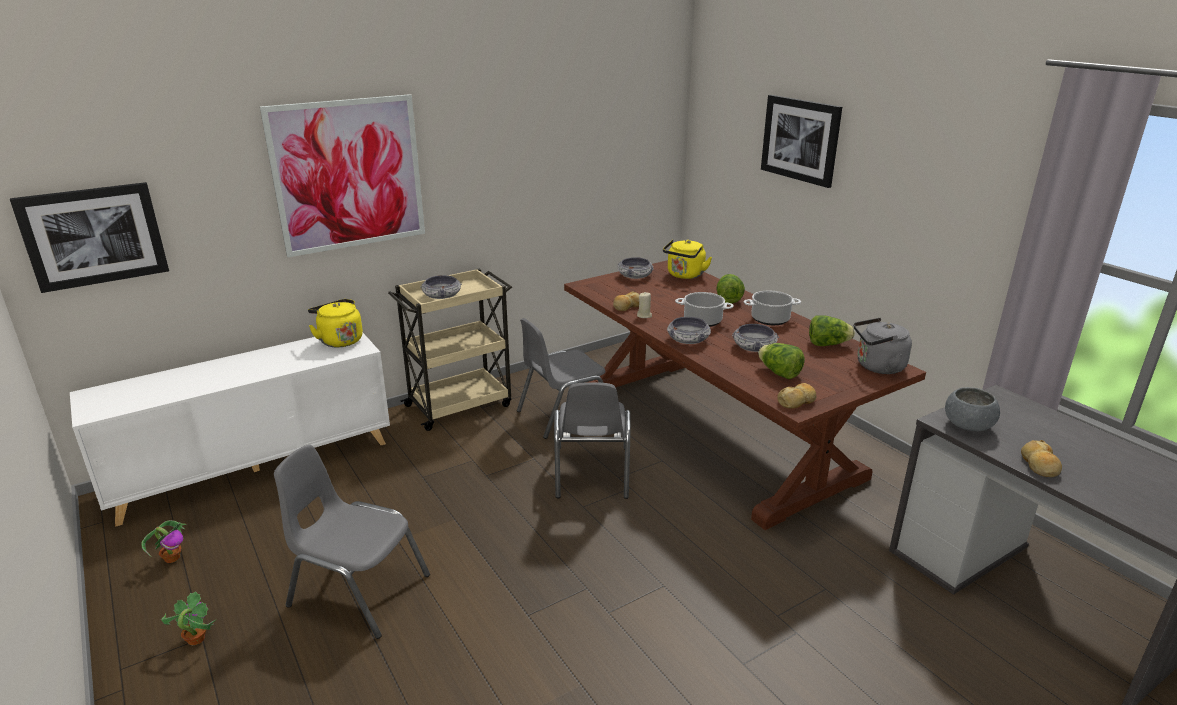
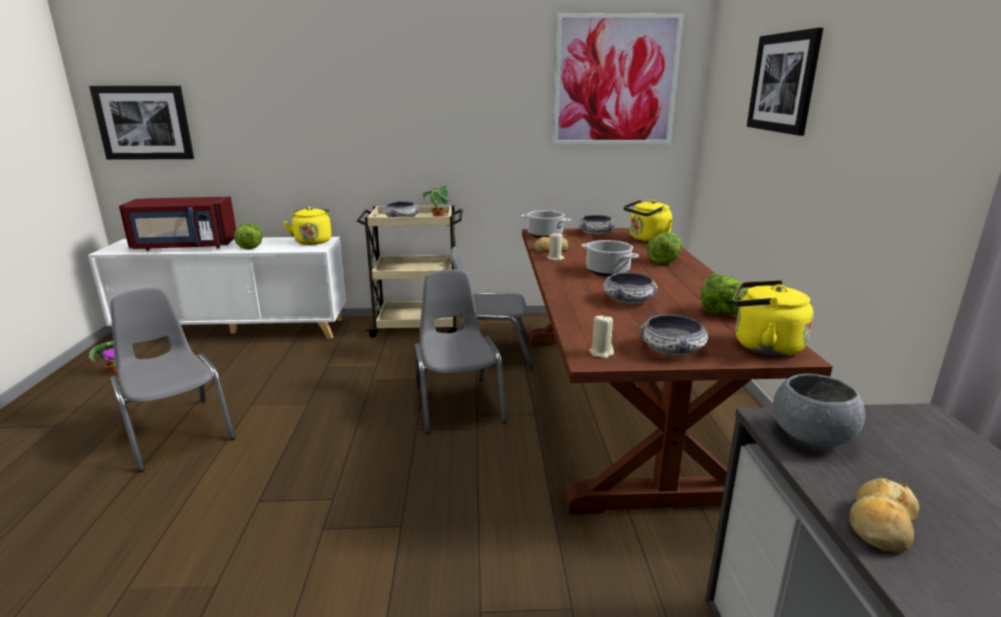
camera: 30 degrees right, 5 degrees down
(189, 384) = (184, 246): none -> red microwave
(195, 639) = (52, 425): potted plant -> potted plant (438, 215)
(348, 175) = (338, 100): picture -> picture (615, 81)
(591, 472) = (458, 404): grey chair -> grey chair turned 135 degrees clockwise
(688, 340) = (567, 281): bowl -> bowl (671, 349)
(770, 319) = (687, 282): cooking pot -> cooking pot (545, 235)
(779, 373) = (622, 325): lettuce -> lettuce (251, 246)
(797, 401) = (601, 353): bread -> beige candle
(877, 367) = (762, 346): grey kettle -> yellow kettle

